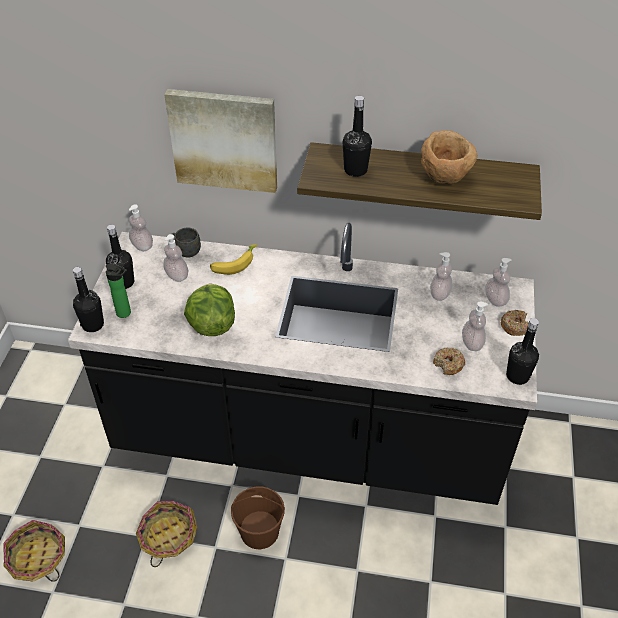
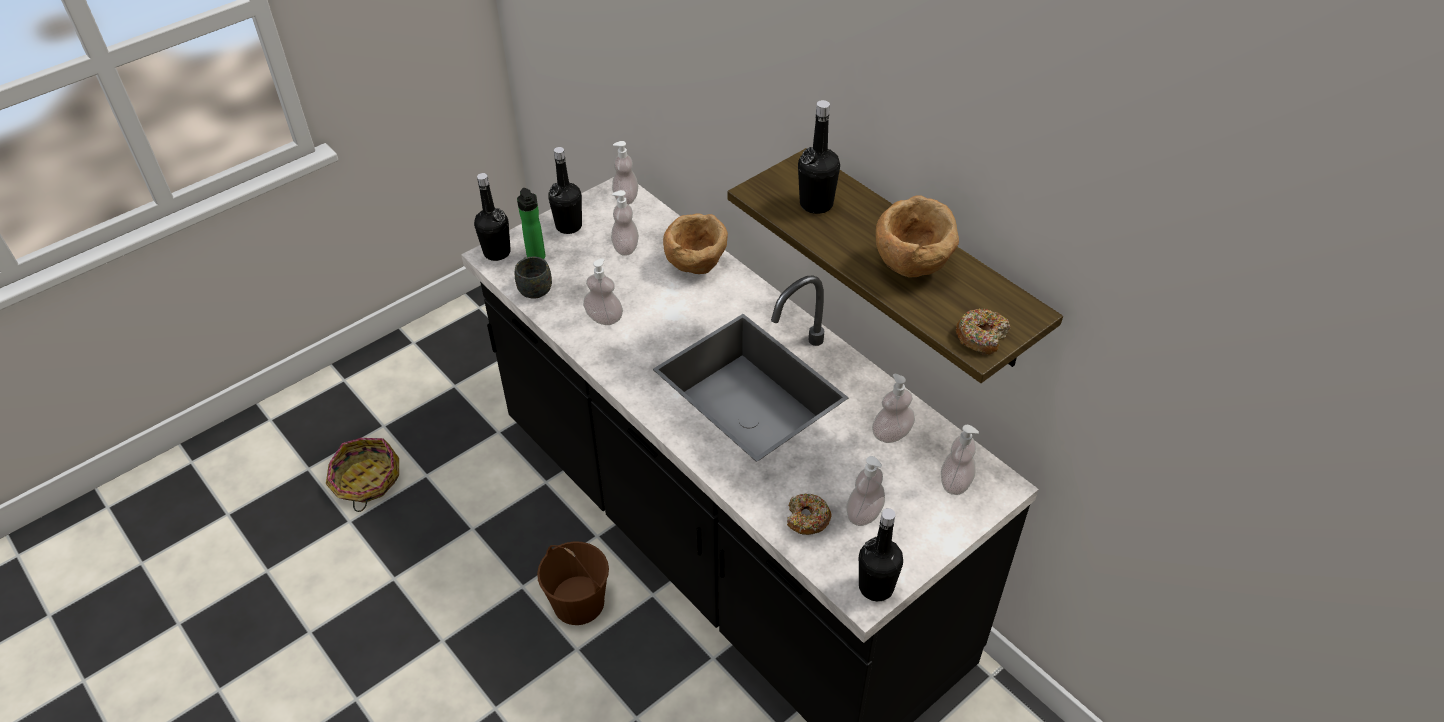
camera: 40 degrees right, 0 degrees up
(168, 537) = (490, 543): basket -> none
(185, 251) = (662, 226): grey mug -> grey mug (534, 288)
(212, 325) = (604, 318): lettuce -> soap dispenser
(224, 140) = (724, 102): picture -> none
(234, 263) = (696, 266): banana -> brown bowl
(514, 326) = (943, 529): donut -> donut (981, 337)

